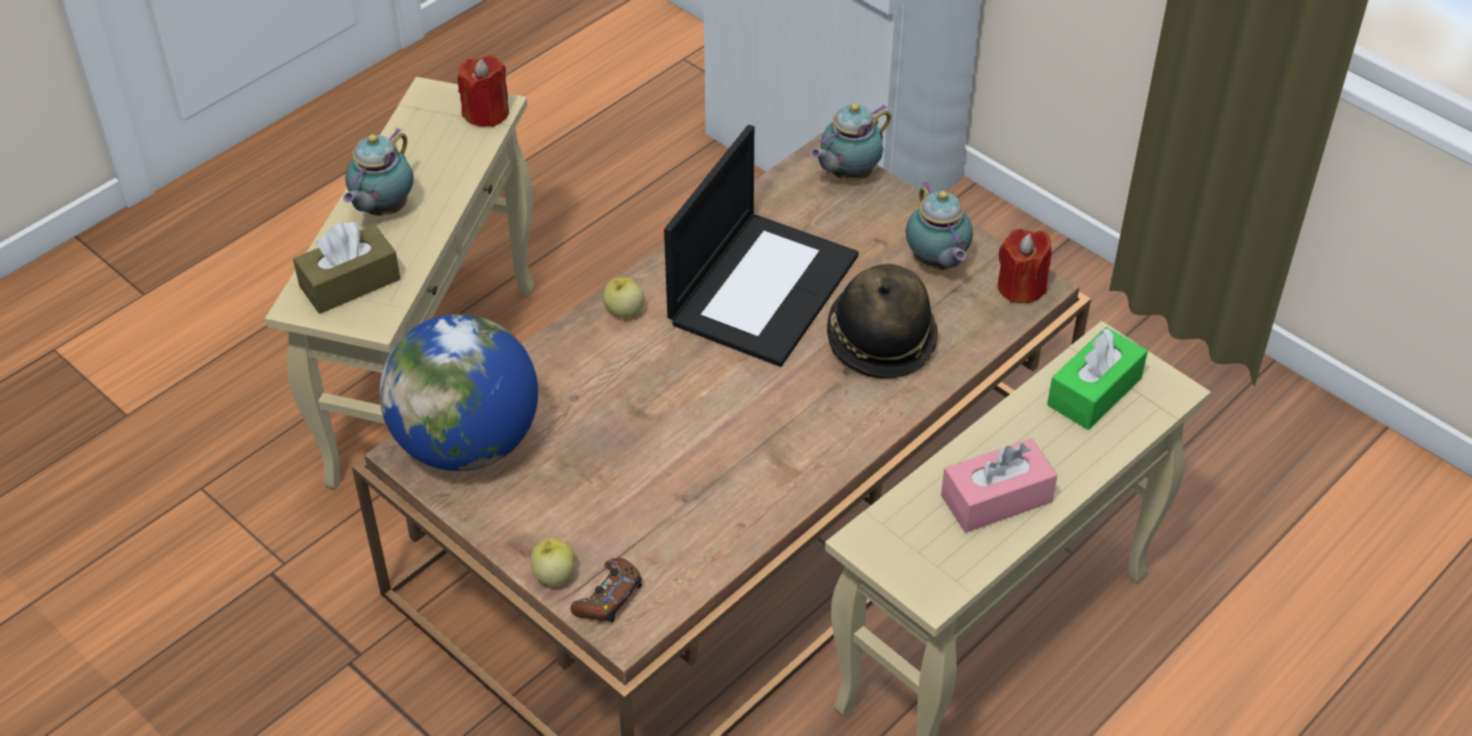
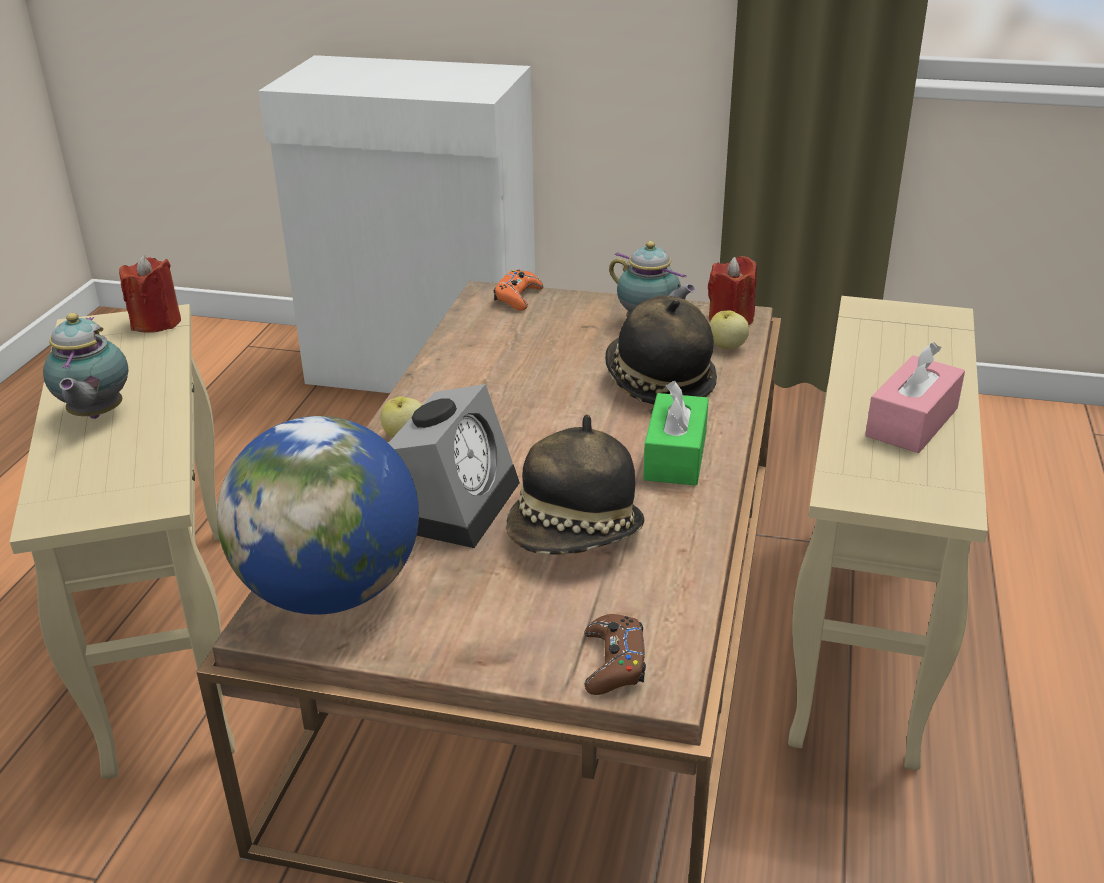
camera: 30 degrees left, 15 degrees down
(350, 283) = (100, 480): brown tissue box -> none
(553, 575) = (535, 668): apple -> apple (726, 346)
(612, 400) = (457, 503): none -> alarm clock
(673, 474) = (575, 536): none -> hat
(762, 287) = (519, 381): laptop -> none
(847, 175) = (518, 297): teapot -> orange game controller
(1094, 391) = (893, 334): green tissue box -> green tissue box (675, 456)

